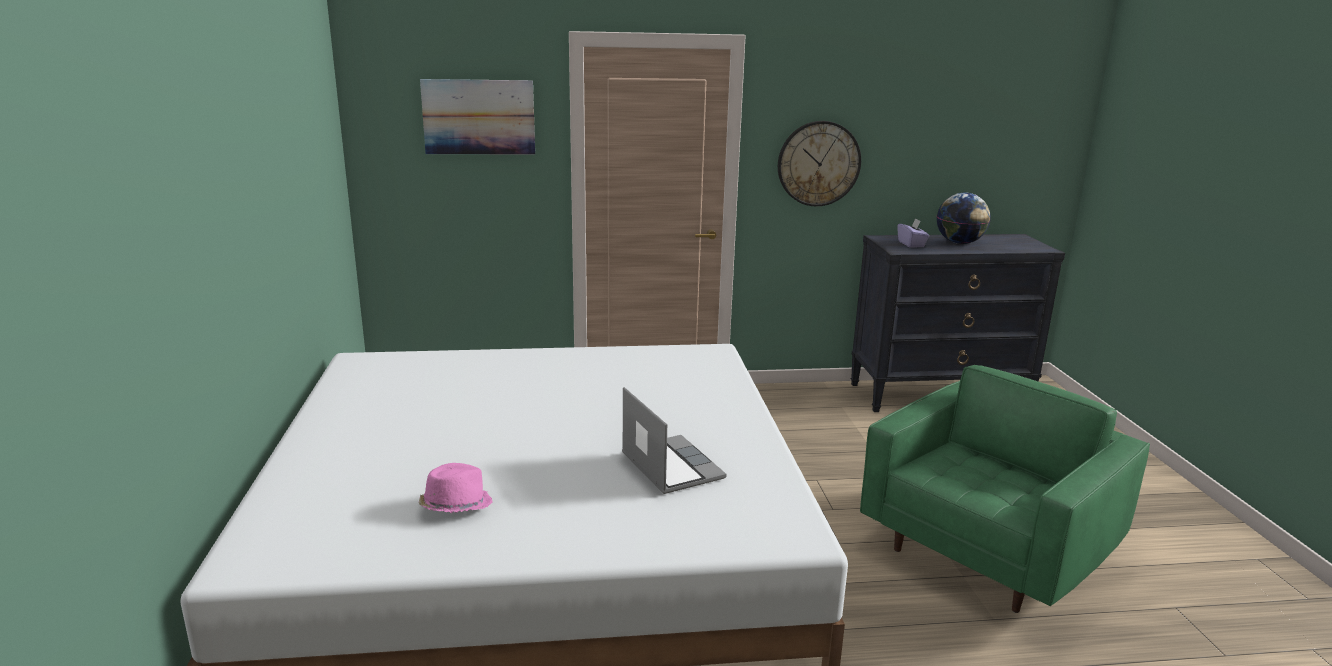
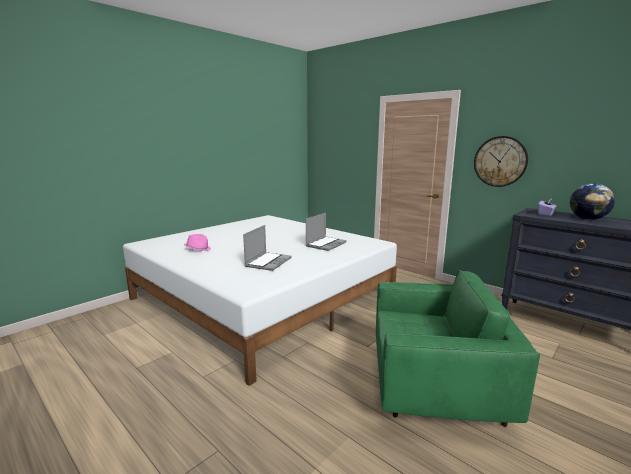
camera: 50 degrees right, 5 degrees down
(479, 117) = (346, 135): picture -> none
(652, 387) = (326, 244): none -> laptop

